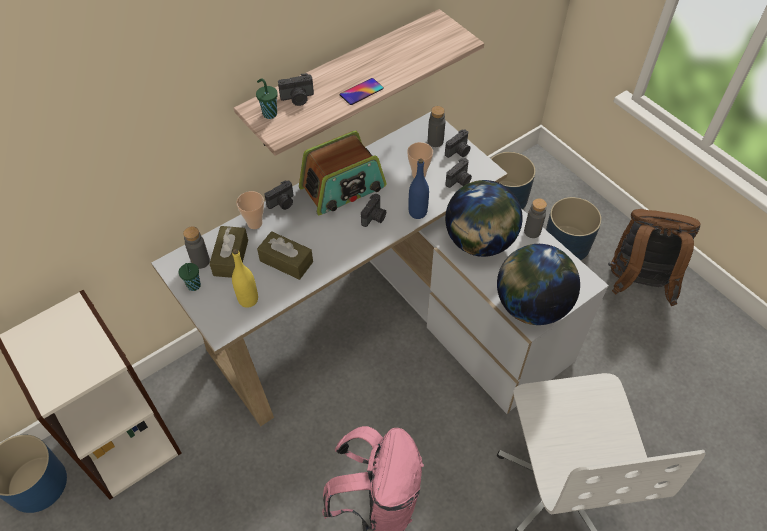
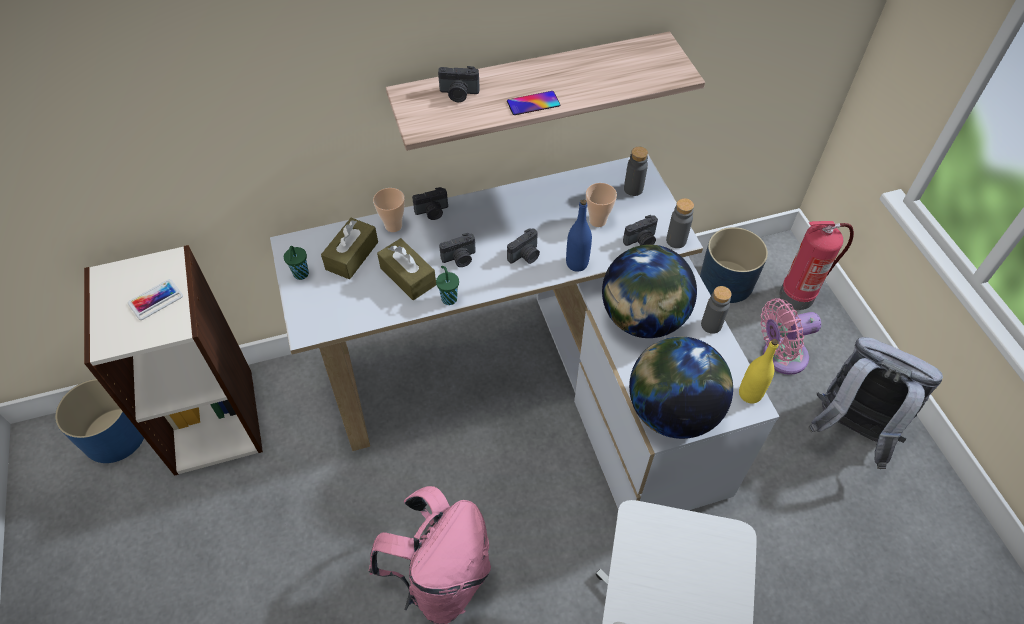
camera: 20 degrees right, 0 degrees up
(76, 344) = (155, 300): none -> phone
(200, 261) = (319, 250): grey bottle -> grey bottle (676, 240)
(248, 300) = (349, 306): yellow bottle -> yellow bottle (750, 394)
(269, 113) = (420, 102): green cup -> green cup (449, 298)
(343, 188) = (505, 213): radio -> none
(458, 152) = (655, 208): camera -> camera (460, 259)
(562, 193) = (798, 295): none -> fire extinguisher
(567, 244) = (780, 356): blue planter -> pink fan
(637, 284) = (849, 429): brown backpack -> grey backpack

